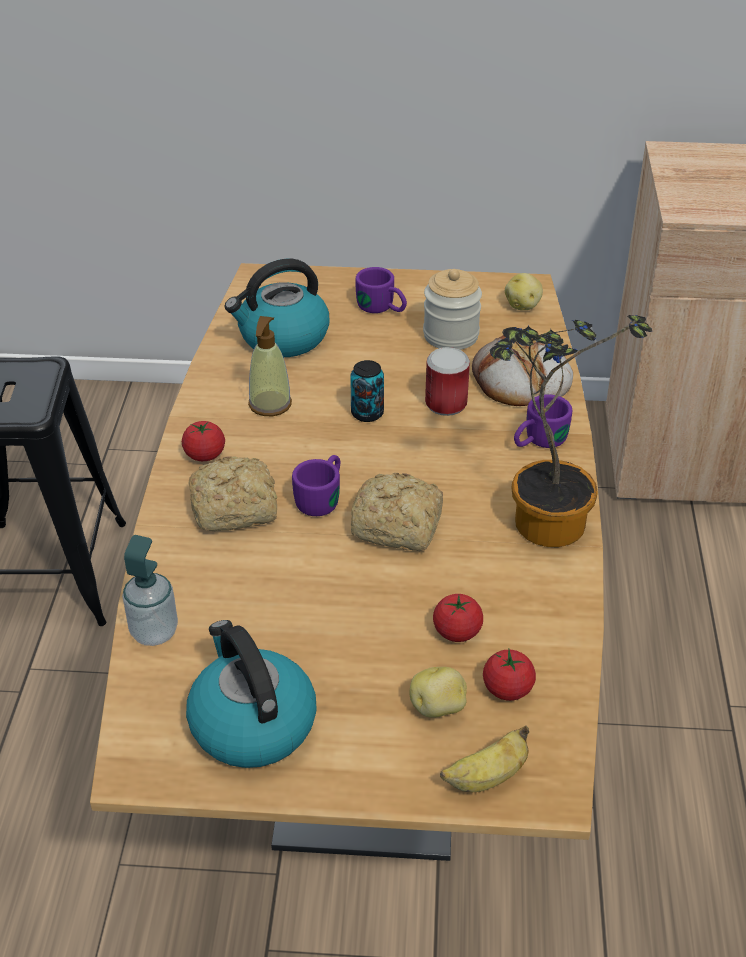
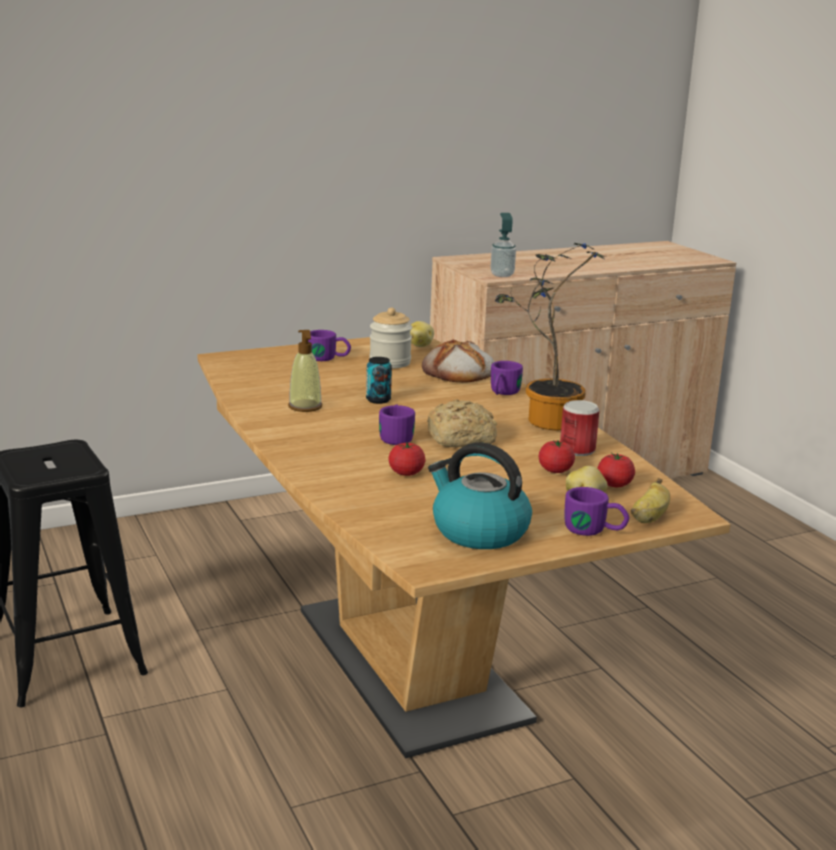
camera: 30 degrees left, 20 degrees down
(154, 632) = (358, 510): soap dispenser -> soap dispenser (502, 275)
(204, 455) = (288, 434): tomato -> tomato (406, 473)
(237, 508) = (343, 451): bread -> none
(282, 338) = (274, 379): kettle -> none
(392, 777) = (595, 531): none -> purple mug
(446, 403) = (424, 388): can -> can (577, 449)

